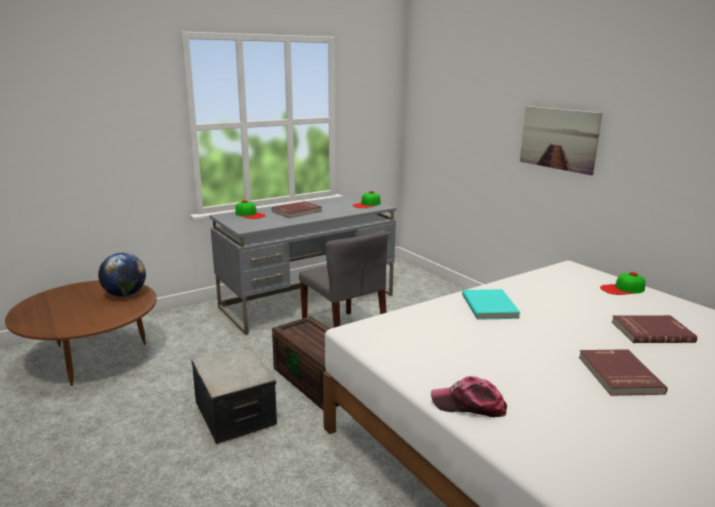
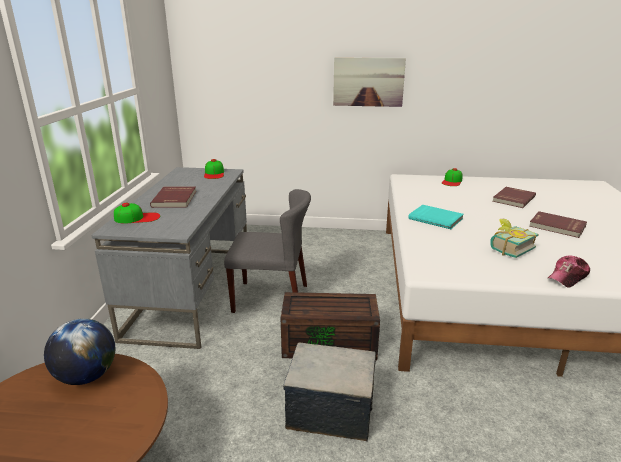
camera: 50 degrees left, 5 degrees up
(485, 357) = (508, 248): none -> book

